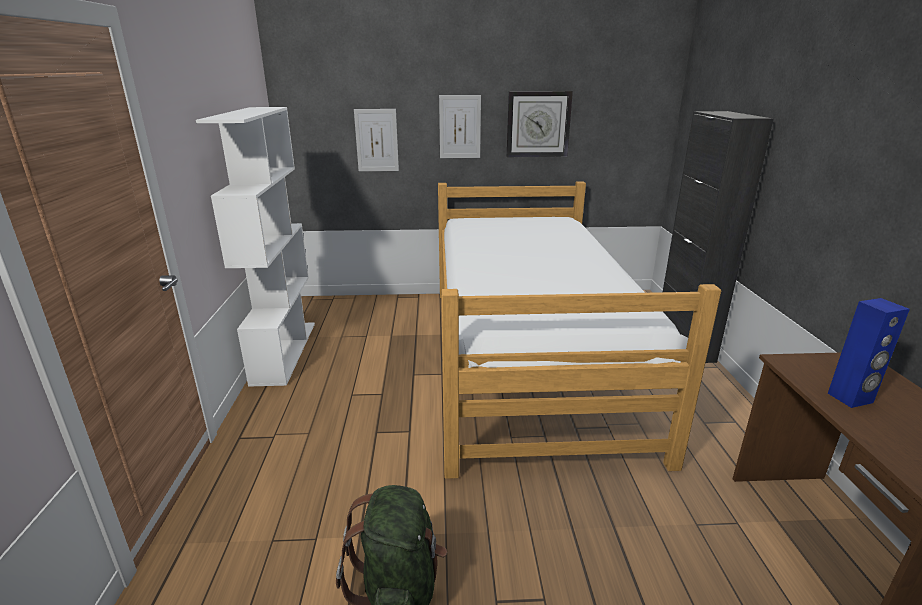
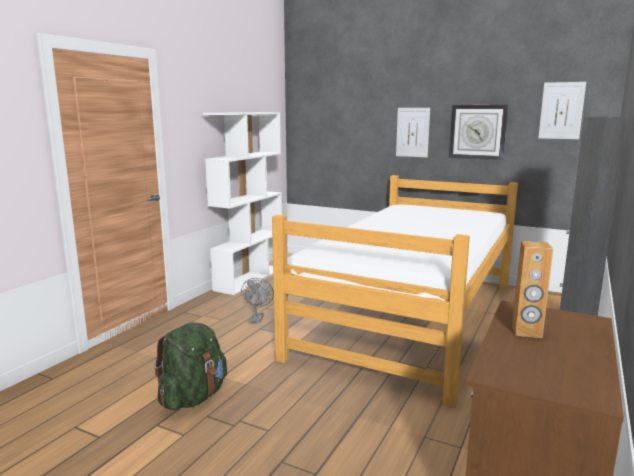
camera: 30 degrees right, 10 degrees down
(355, 415) = (257, 318): none -> grey fan
(376, 140) = (351, 140): picture -> picture (561, 110)
(850, 398) = (527, 332): blue speaker -> brown speaker

